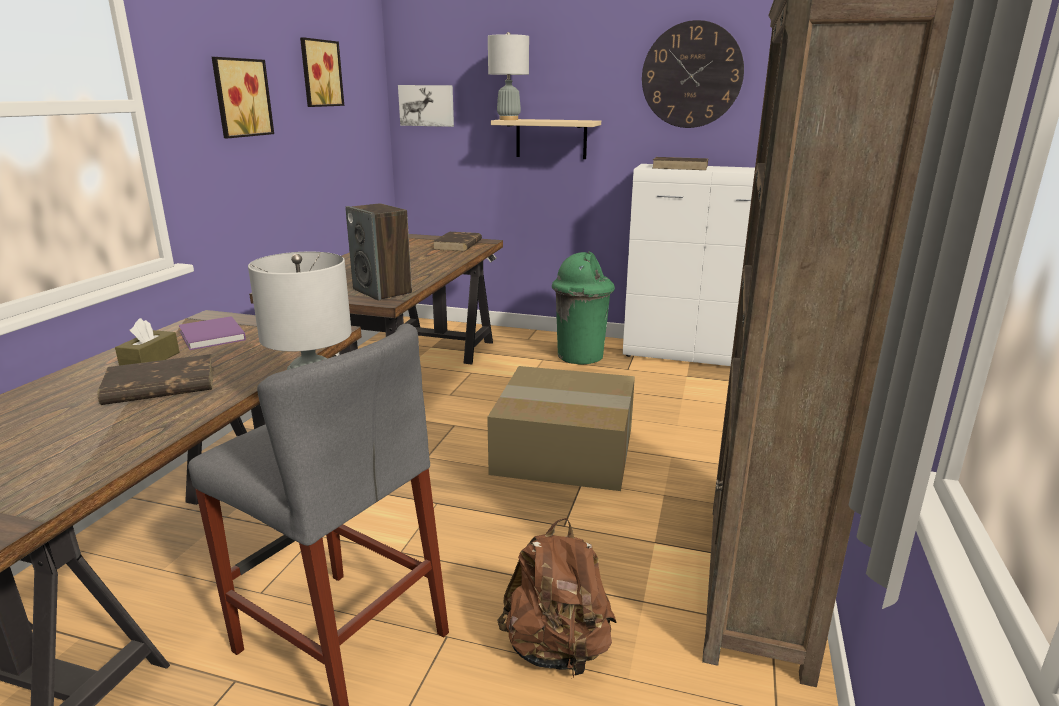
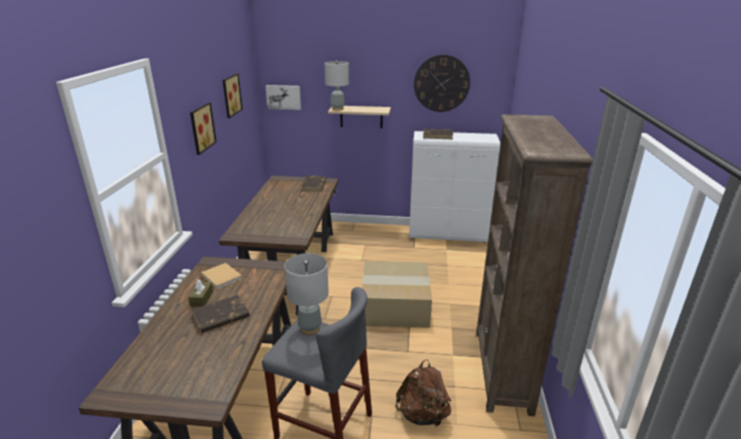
camera: 10 degrees left, 5 degrees up
(212, 336) = (222, 277): purple book -> beige book
(383, 291) = (293, 232): speaker -> none
(580, 356) = (385, 240): green trash can -> none

